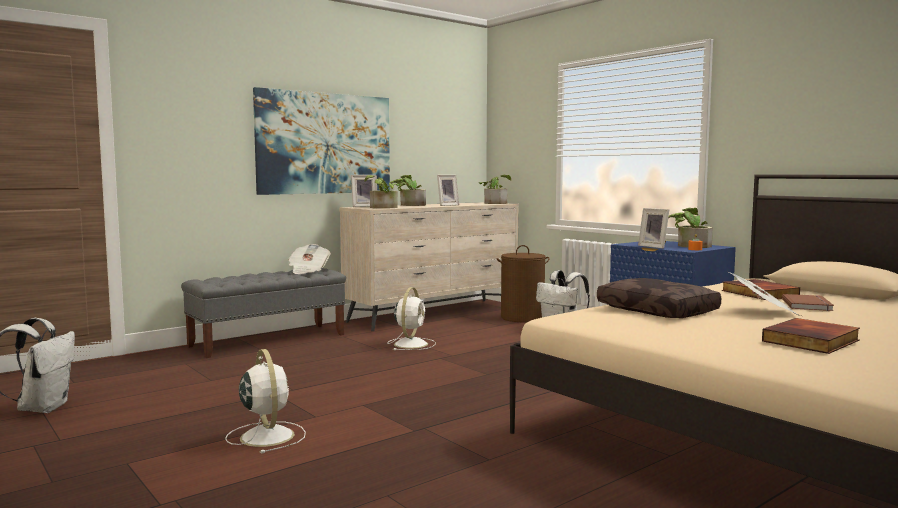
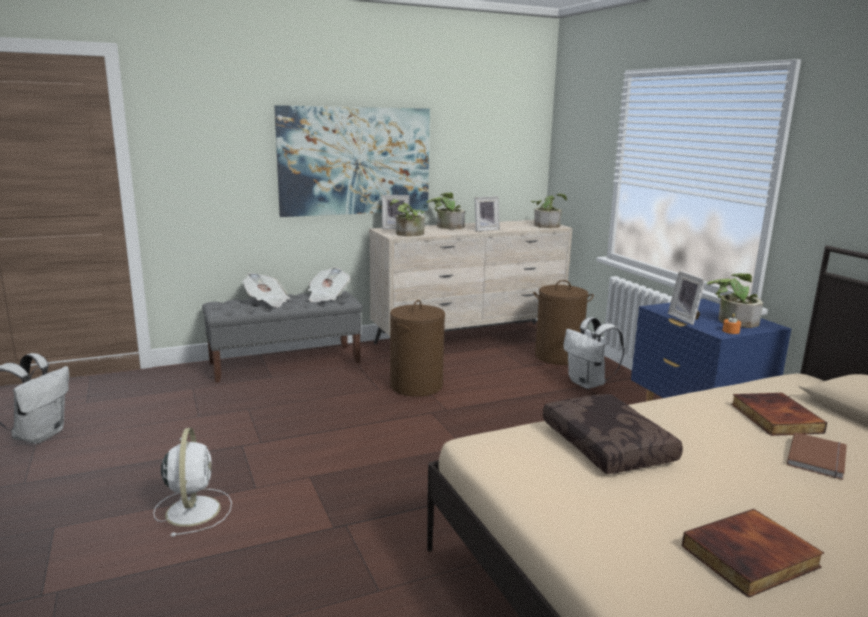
camera: 15 degrees right, 10 degrees up
(411, 344) = (416, 385): white fan -> brown laundry basket
(763, 312) = (741, 469): newspaper -> newspaper (267, 302)

